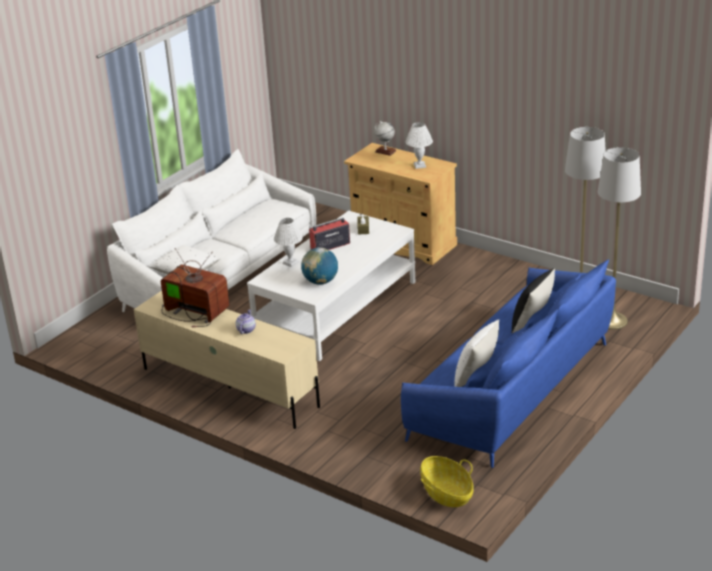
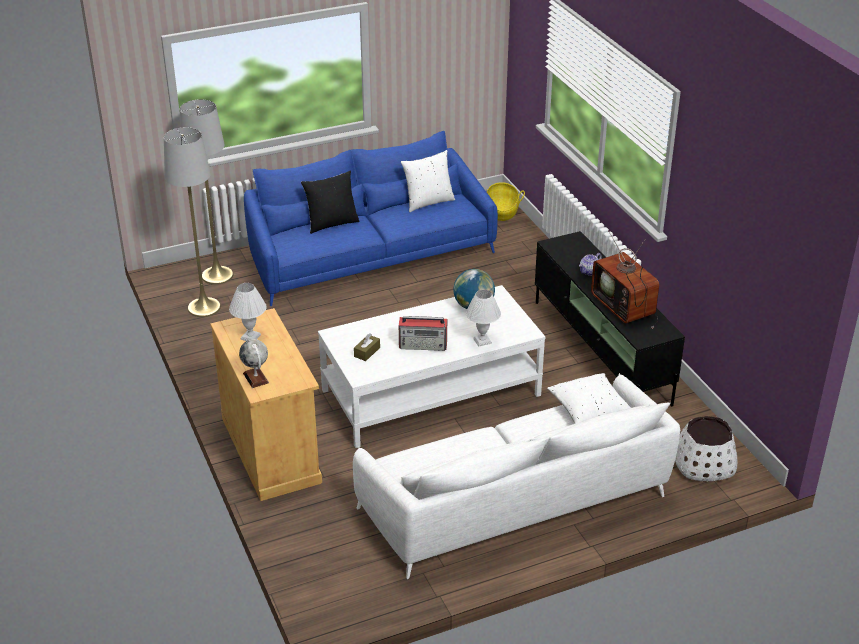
camera: 150 degrees left, 5 degrees up
(102, 339) = (704, 464): none -> white planter
(229, 387) = (601, 352): beige tv stand -> black tv stand

